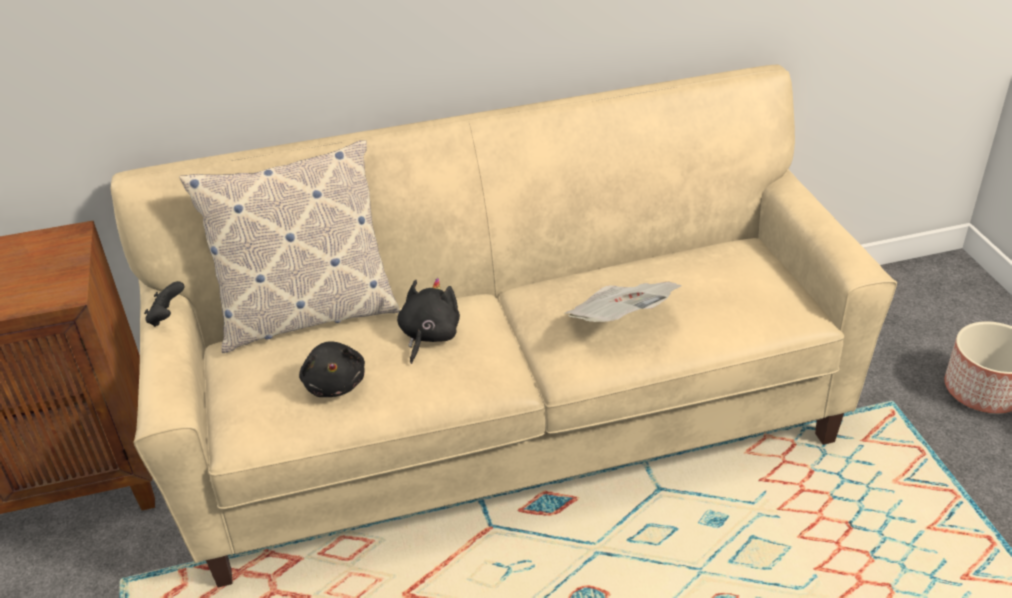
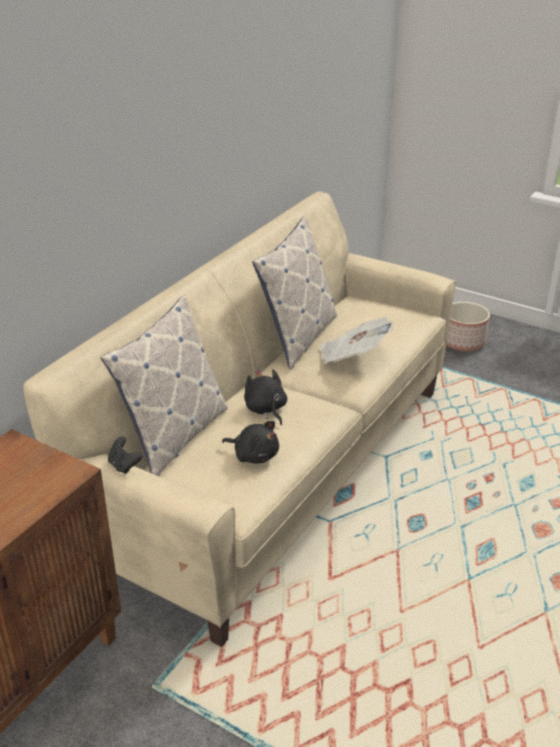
camera: 45 degrees left, 5 degrees down
(598, 264) = (297, 337): none -> pillow

